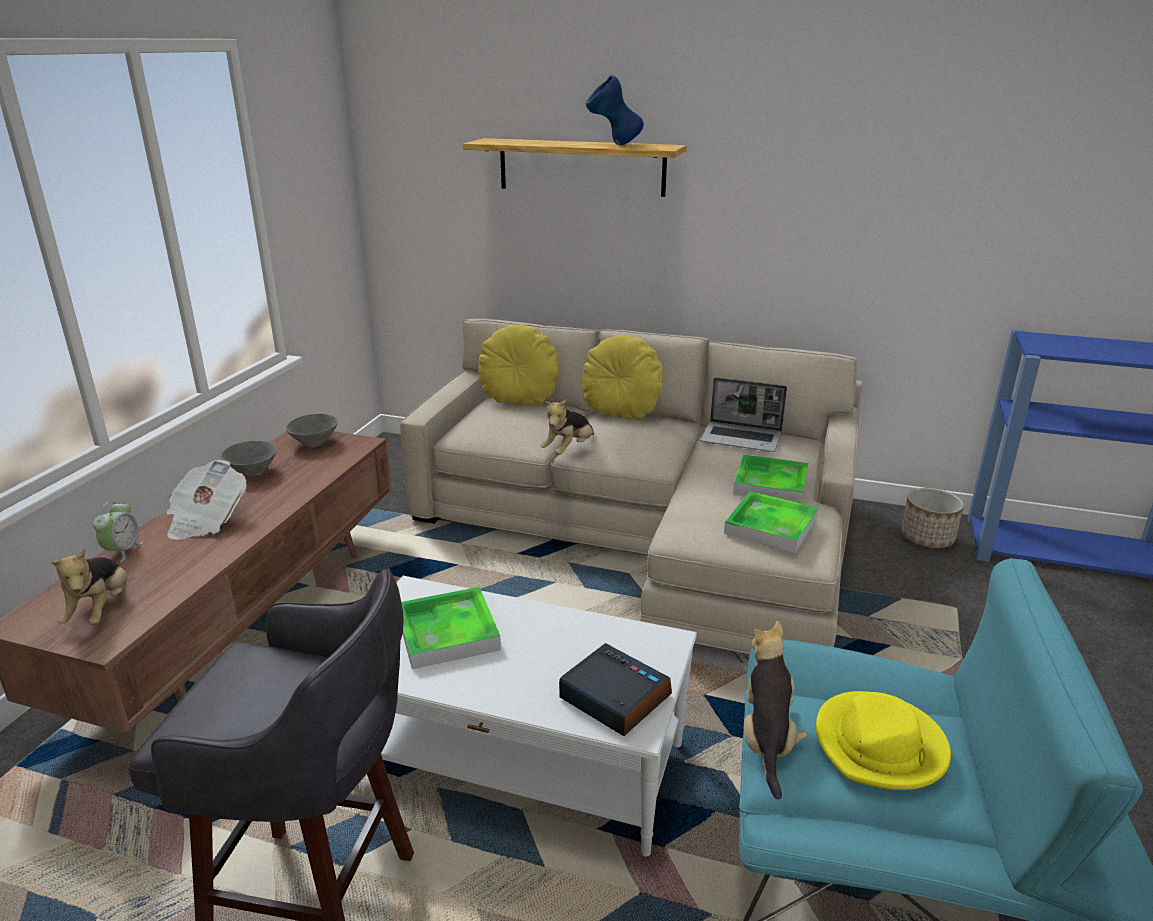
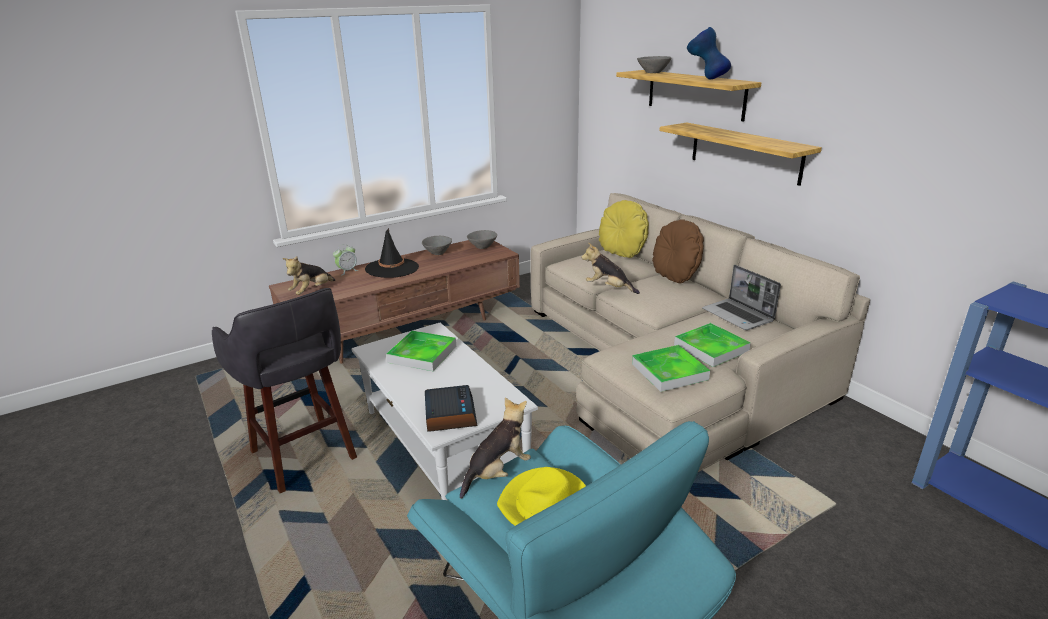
camera: 40 degrees right, 0 degrees up
(207, 520) = (392, 268): newspaper -> black hat
(514, 141) = (652, 72): none -> grey bowl
(569, 450) = (608, 288): plush toy -> plush toy turned 45 degrees clockwise
(621, 413) = (675, 277): yellow pillow -> brown pillow
(671, 236) = (745, 152): none -> shelf
(927, 538) = (885, 451): planter -> none

